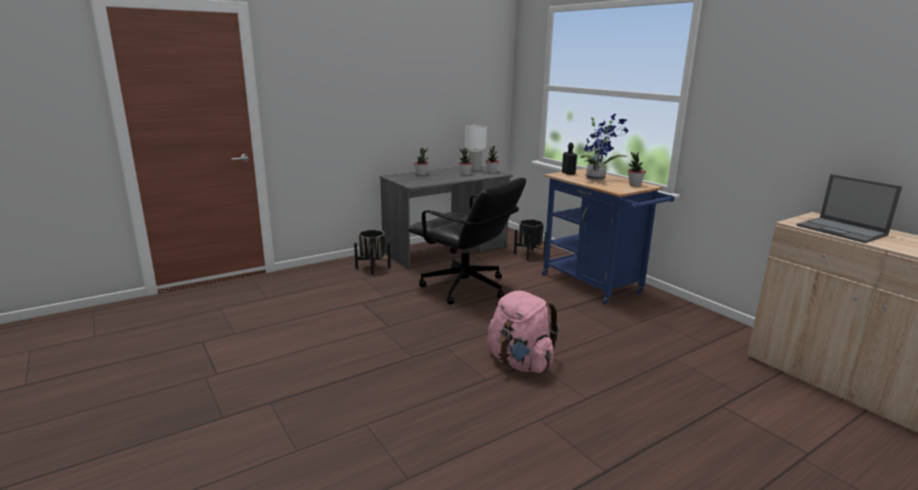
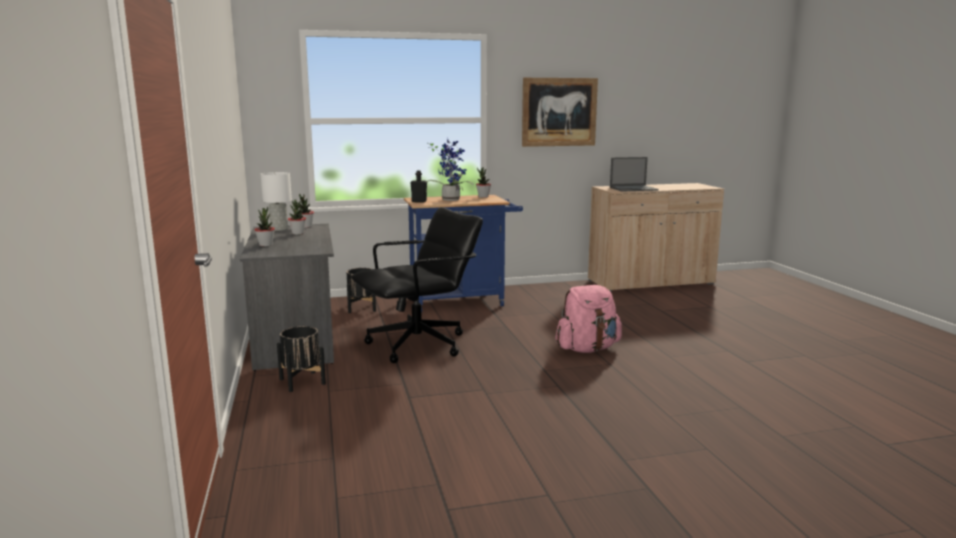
camera: 70 degrees left, 5 degrees down
(781, 96) = (559, 112): none -> picture

